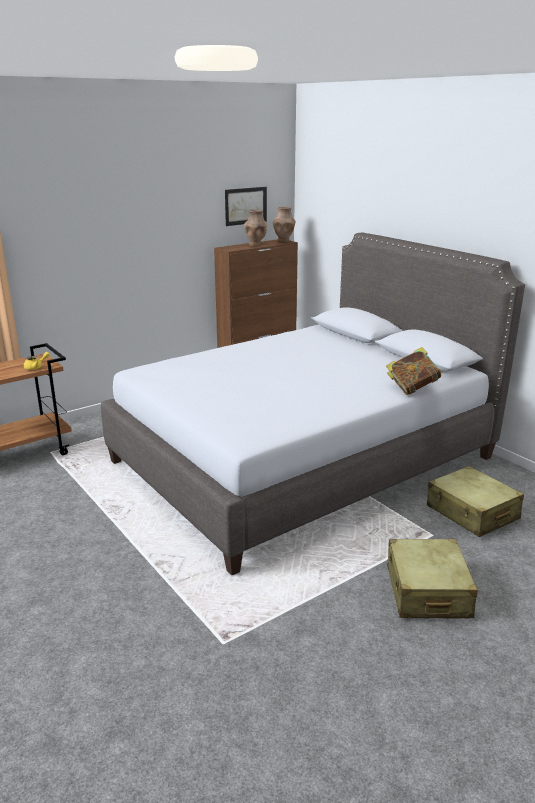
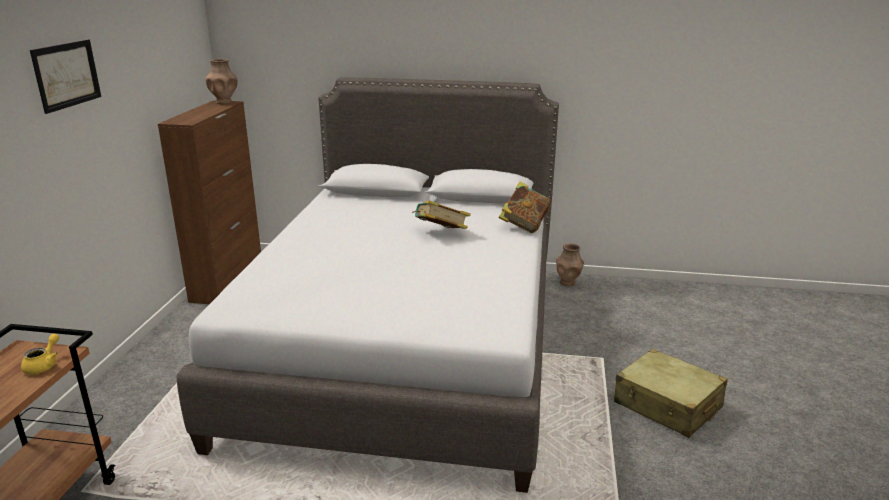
camera: 45 degrees left, 0 degrees up
(246, 206) = (173, 63): picture -> picture (67, 75)
(255, 245) = (203, 112): brown vase -> brown vase (568, 283)
(336, 373) = (440, 234): none -> book
(472, 513) = (596, 325): beige suitcase -> none

